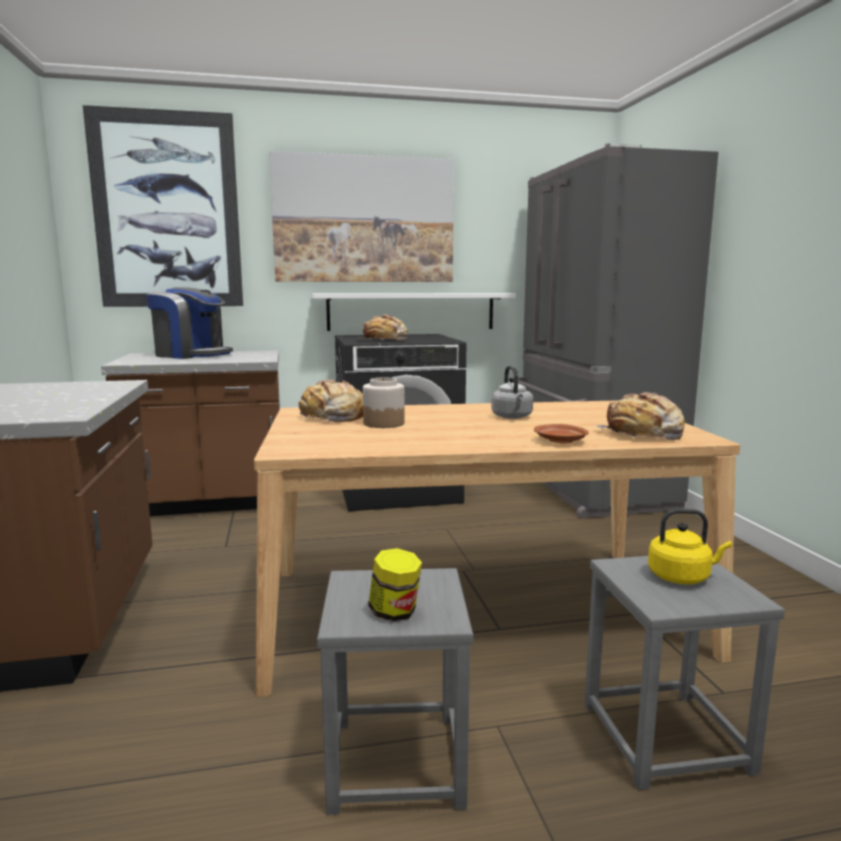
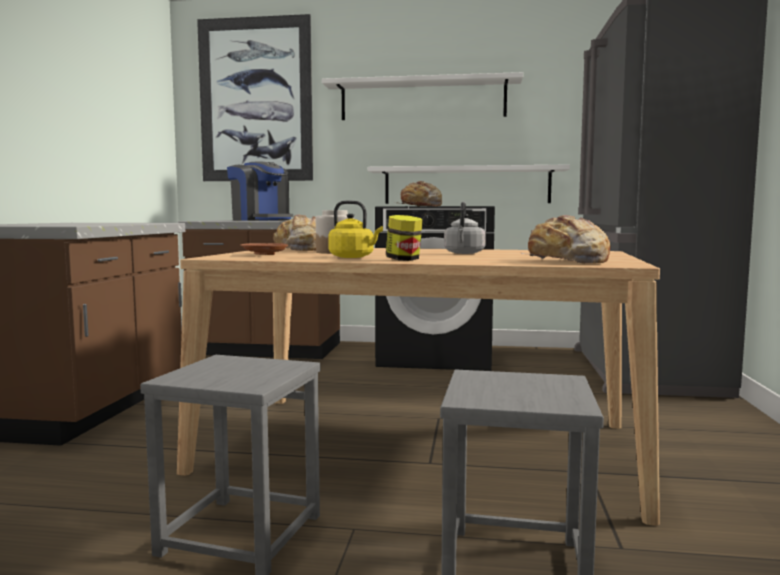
camera: 20 degrees right, 5 degrees down
(364, 220) = (422, 100): picture -> white shelf
(395, 613) = (221, 378): jar -> jar (403, 260)
(560, 441) = (466, 261): brown plate -> brown plate (264, 254)
(682, 577) = (527, 386): yellow kettle -> yellow kettle (353, 257)

